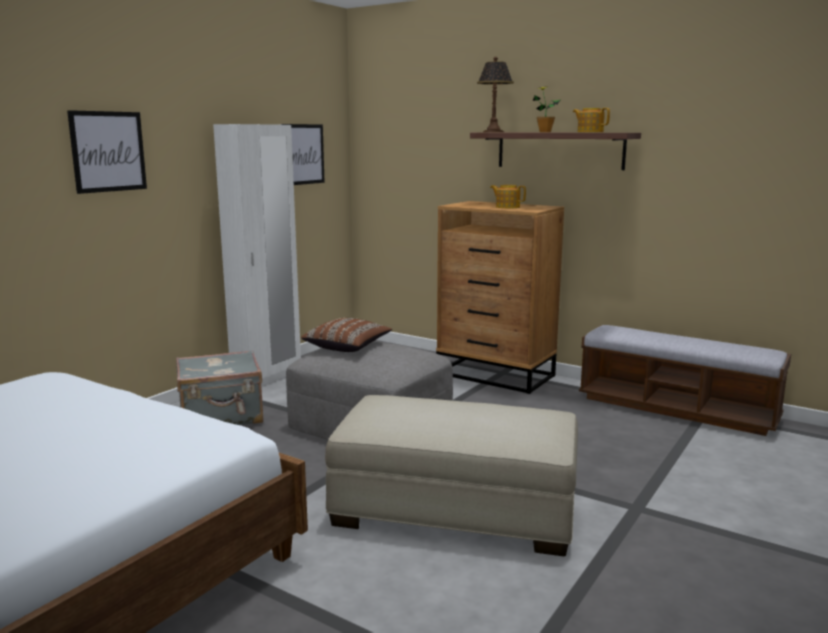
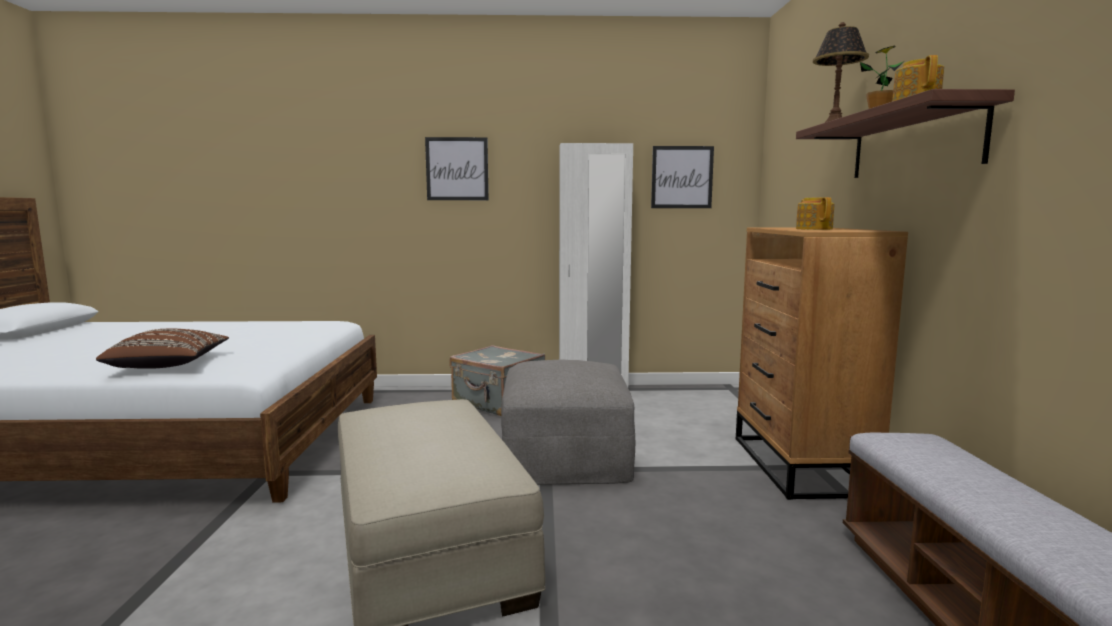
camera: 55 degrees right, 5 degrees down
(347, 347) = (561, 362): brown pillow -> brown pillow (169, 365)

